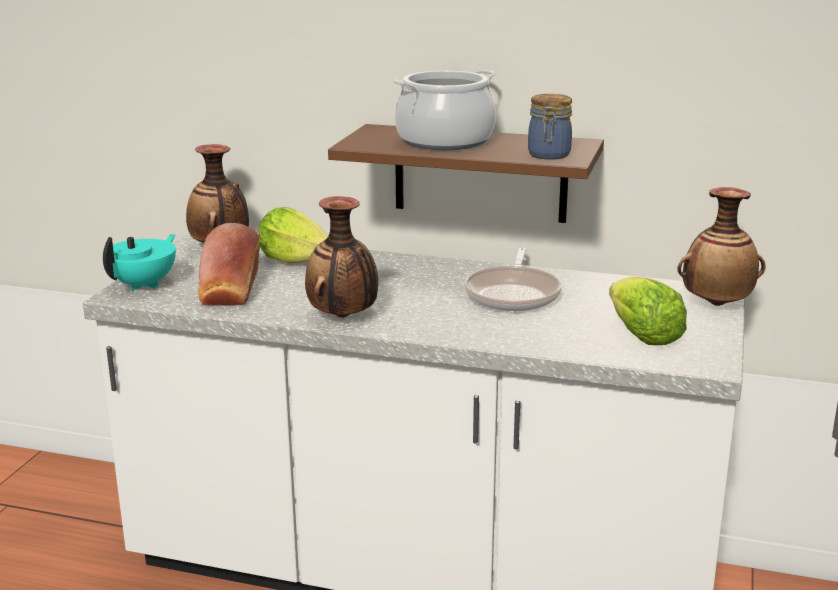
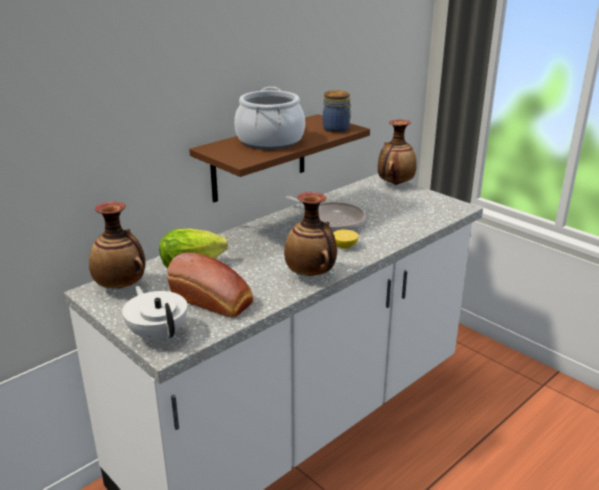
camera: 60 degrees left, 5 degrees up
(144, 285) = (158, 334): turquoise teapot -> white teapot
(447, 317) = (344, 246): none -> lemon
(643, 337) = (418, 210): lettuce -> none

